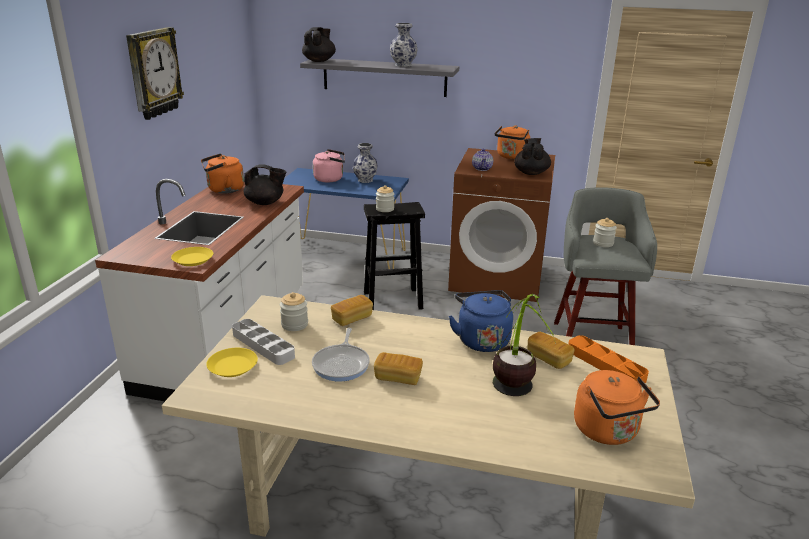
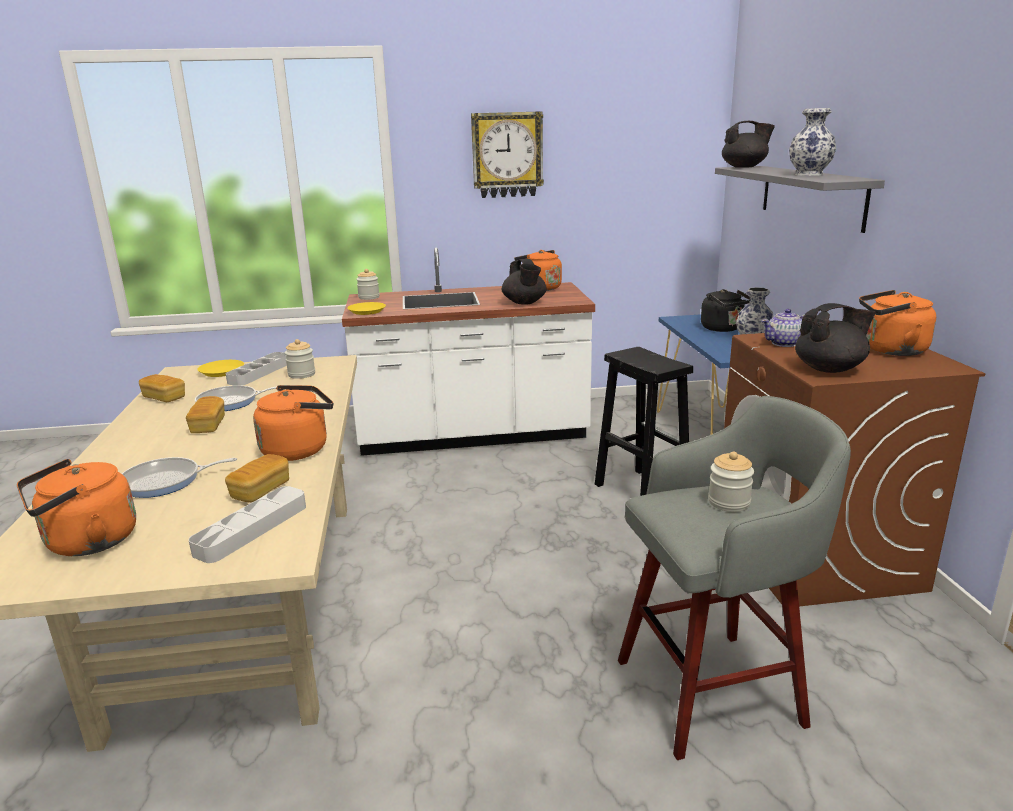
camera: 70 degrees right, 5 degrees down
(330, 179) = (723, 329): pink kettle -> black kettle
(352, 318) = (324, 390): bread -> bread (164, 398)
(385, 209) = (637, 356): jar -> jar (369, 297)
(481, 339) = (299, 449): blue kettle -> orange kettle
(513, 399) = (165, 482): potted plant -> frying pan
(605, 365) = (252, 529): orange tray -> grey tray

